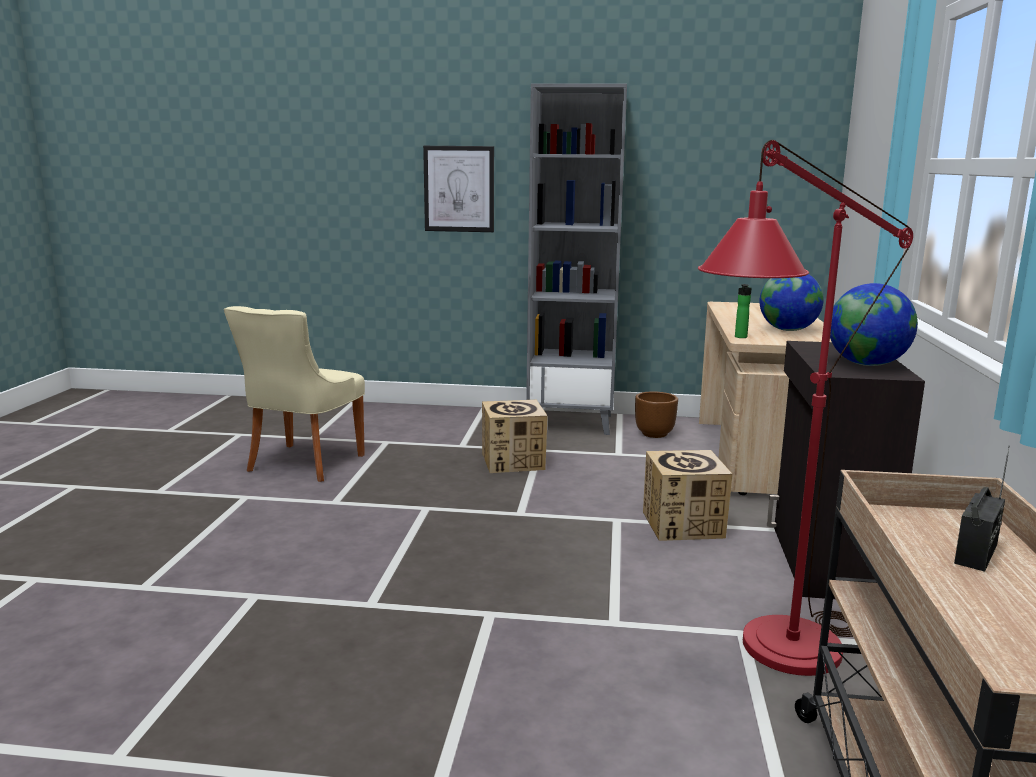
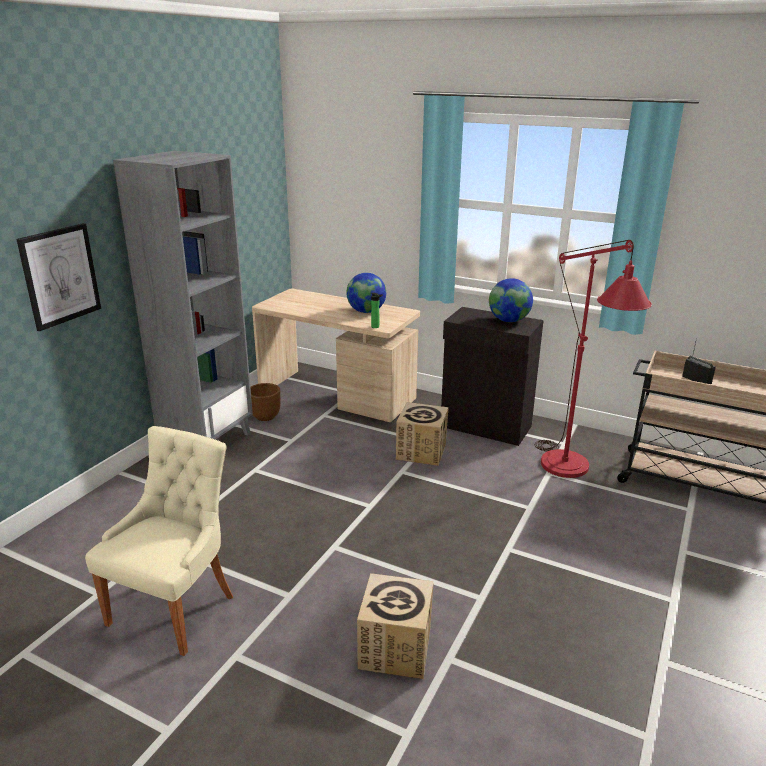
camera: 70 degrees left, 10 degrees up
(302, 464) = (175, 607): beige chair -> beige chair turned 105 degrees counterclockwise
(513, 461) = (269, 487): cardboard box -> cardboard box (395, 648)

